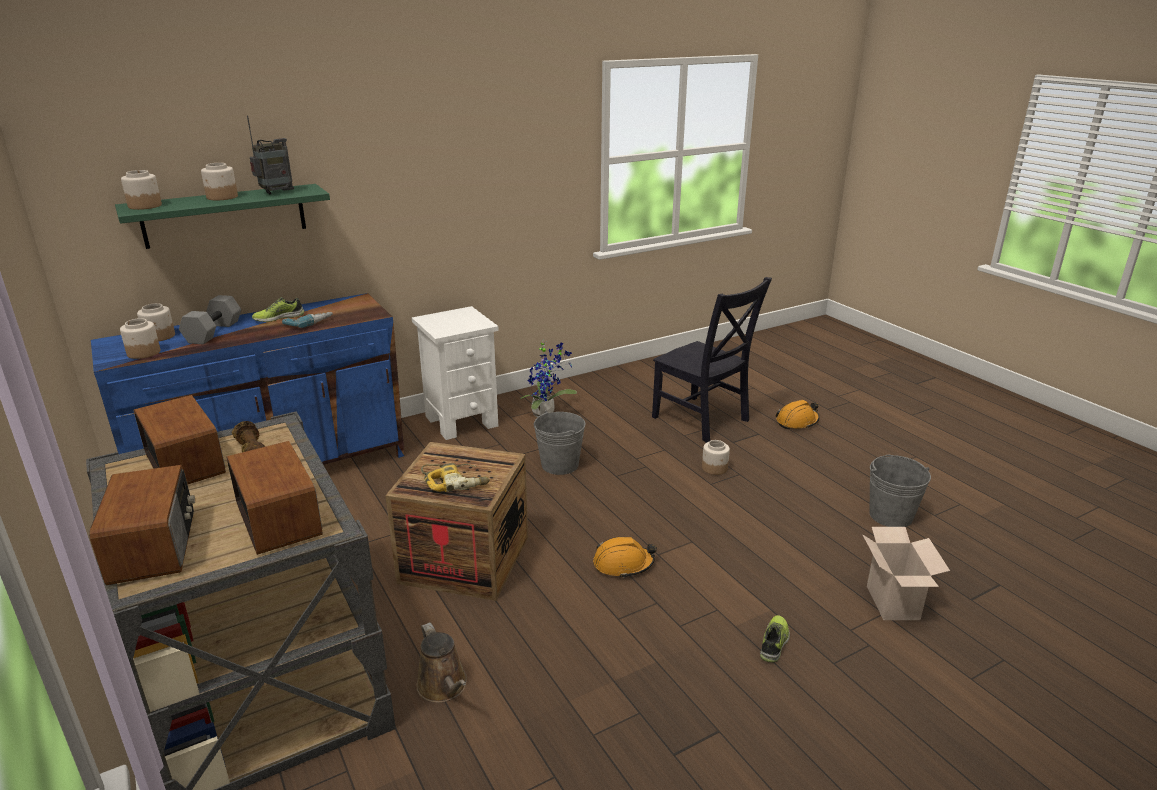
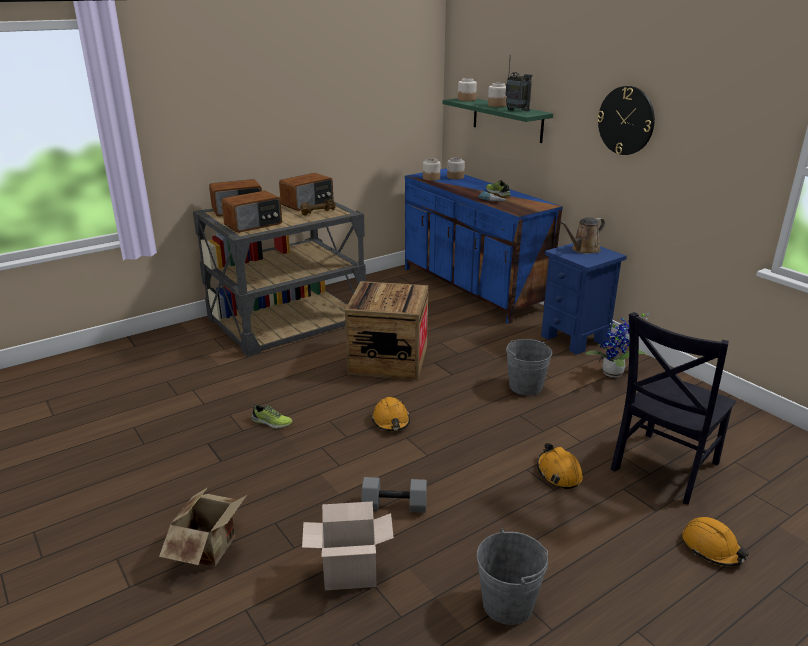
camera: 85 degrees right, 0 degrees up
(214, 332) = (466, 185): grey dumbbell -> grey dumbbell (393, 506)
(429, 164) = (626, 120): none -> wall clock
(444, 687) = (274, 366): brown watering can -> brown watering can (583, 250)
(455, 482) = (377, 297): power drill -> none
(463, 421) = (574, 339): white nightstand -> blue nightstand
(715, 468) = (558, 473): jar -> orange hard hat
(774, 643) = (300, 492): shoe -> shoe (271, 422)
(895, 719) = (212, 548): none -> cardboard box

